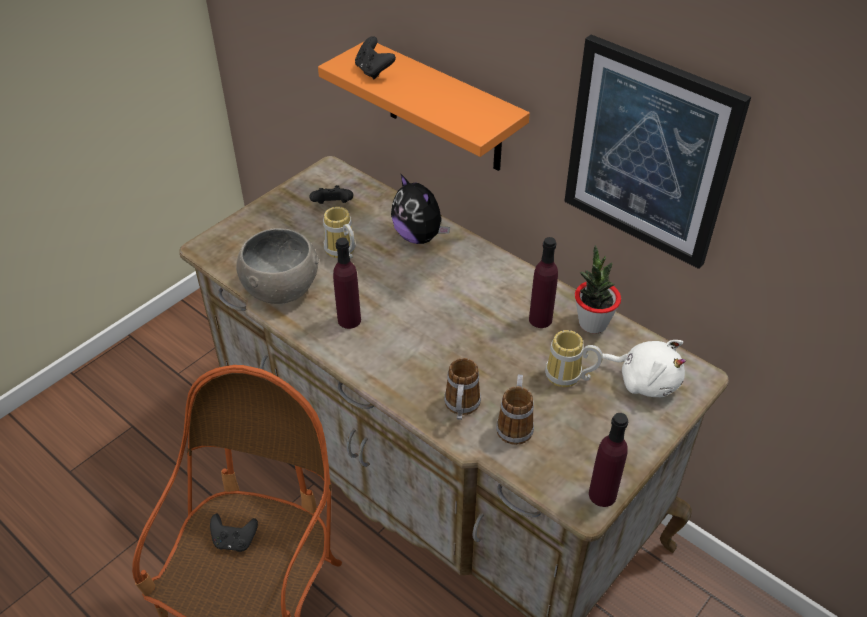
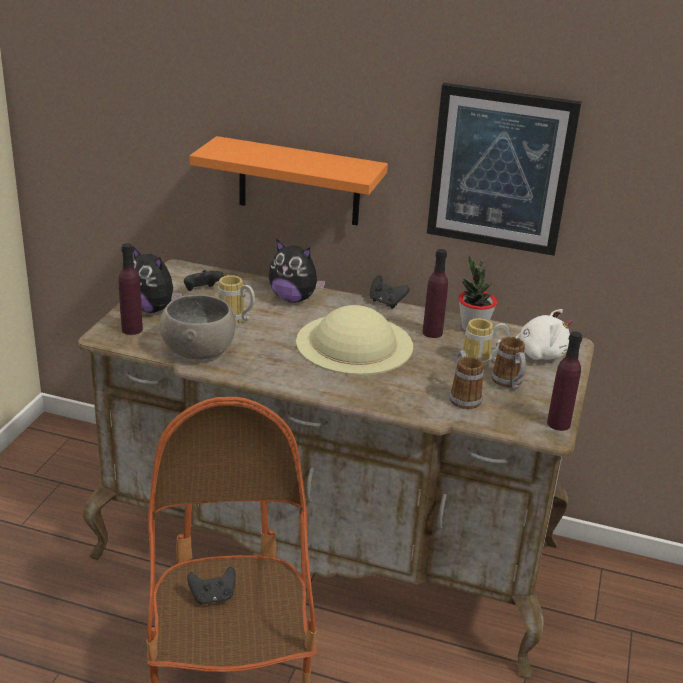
camera: 25 degrees left, 15 degrees down
(271, 221) = (153, 309): none -> plush toy
(349, 320) = (277, 360): purple bottle -> purple bottle (132, 329)
(373, 71) = (241, 153): black game controller -> black game controller (386, 303)
(444, 315) = (354, 344): none -> beige hat
(461, 408) = (413, 396): mug -> mug (509, 383)

